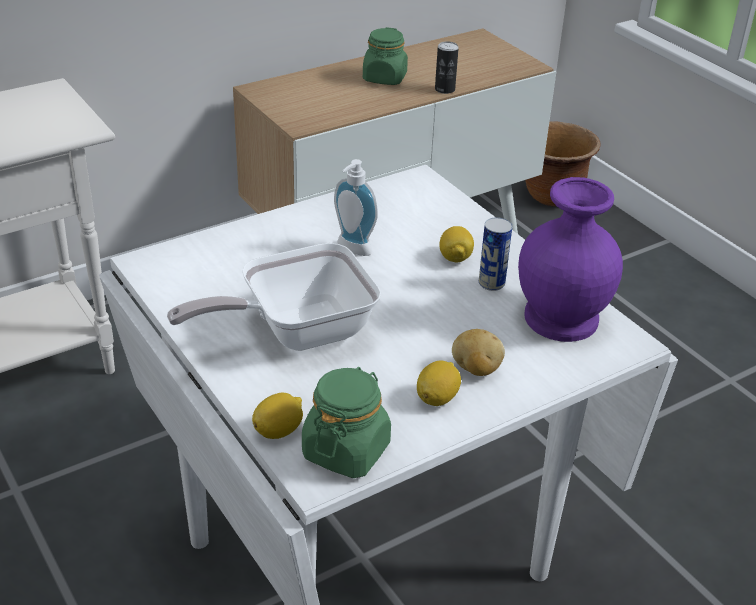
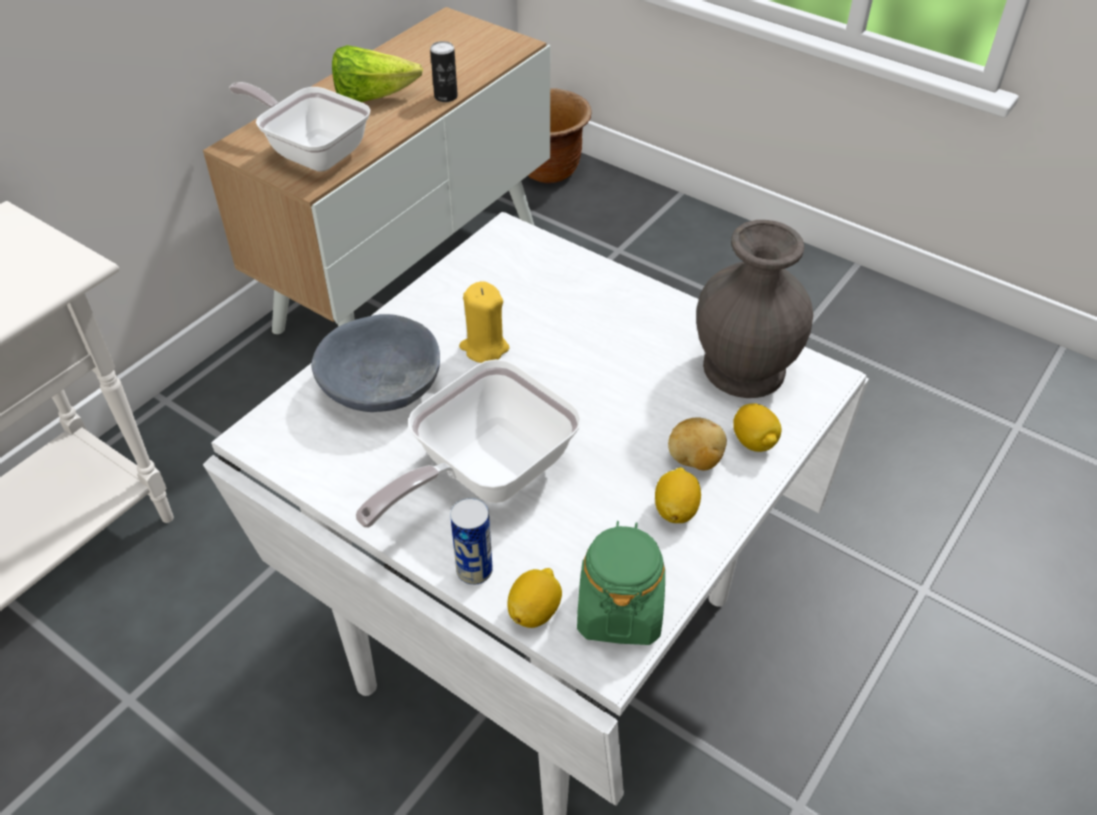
camera: 20 degrees left, 10 degrees up
(255, 254) = (380, 385): none -> grey bowl
(315, 105) = (312, 151): none -> frying pan
(351, 250) = (484, 348): soap dispenser -> yellow candle
(384, 78) = (372, 97): green jar -> lettuce
(455, 258) = (599, 325): lemon -> lemon (754, 441)
(491, 283) = (653, 346): can -> can (474, 570)
(560, 319) = (744, 370): purple vase -> grey vase

